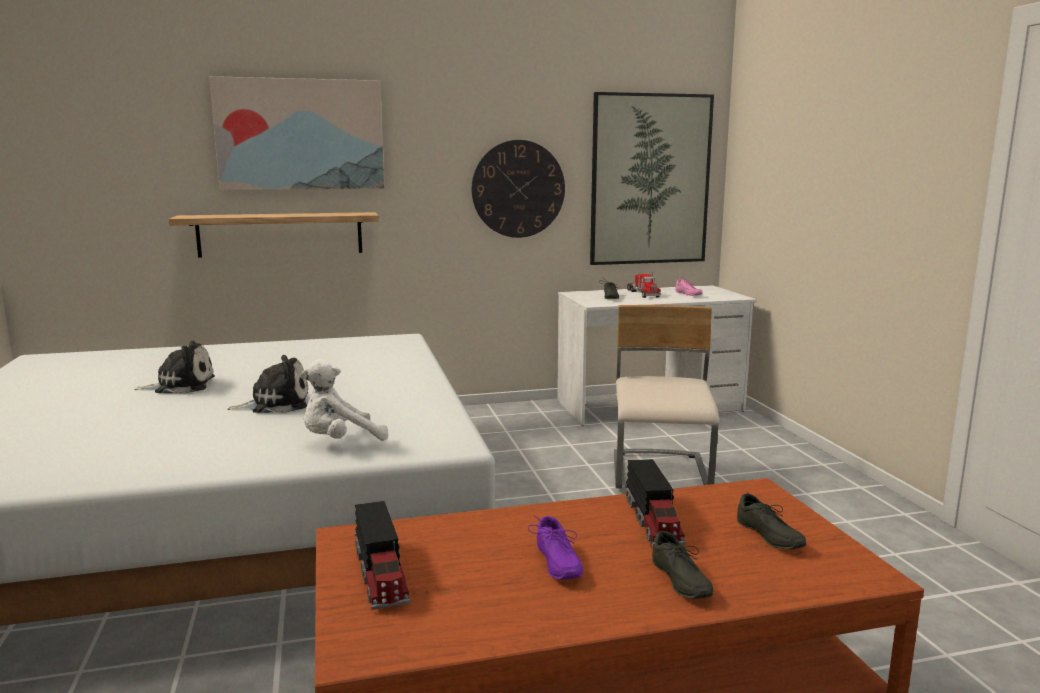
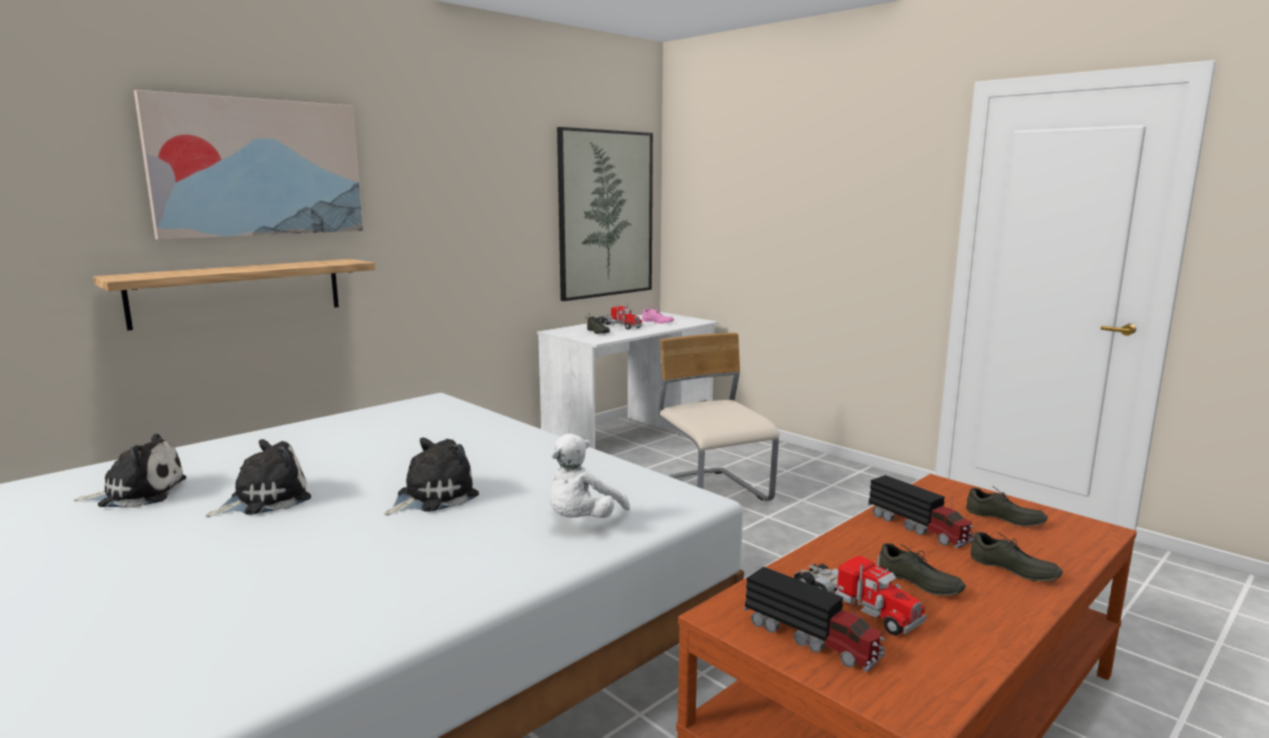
camera: 30 degrees left, 0 degrees up
(127, 369) = (138, 493): none -> plush toy
(463, 562) = (855, 605): none -> toy truck
(518, 189) = (494, 227): wall clock -> none
(555, 563) = (917, 584): purple shoe -> grey shoe

